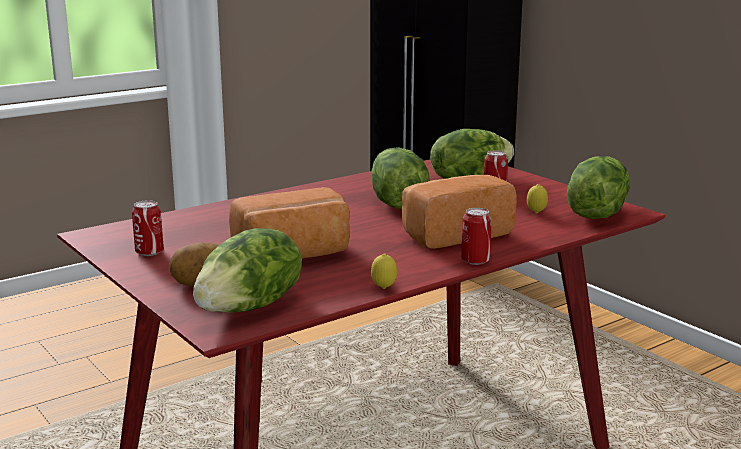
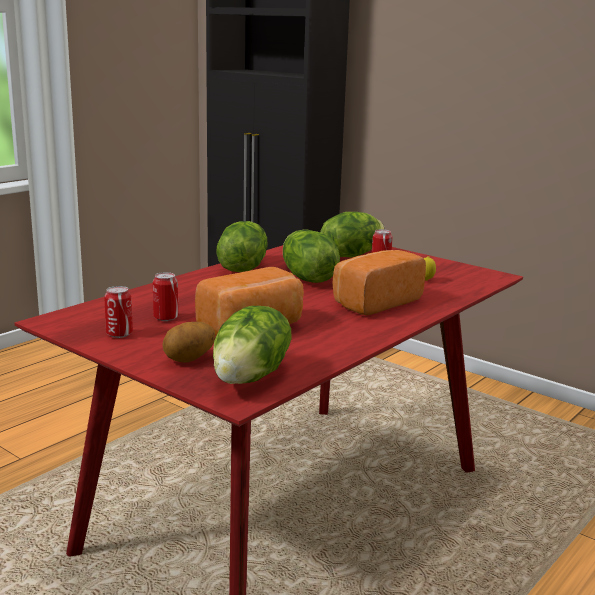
camera: 15 degrees left, 0 degrees up
(384, 288) = (353, 352): lemon -> none
(475, 260) = (408, 323): can -> can (166, 318)
(596, 213) = (471, 278): lettuce -> lettuce (242, 268)

